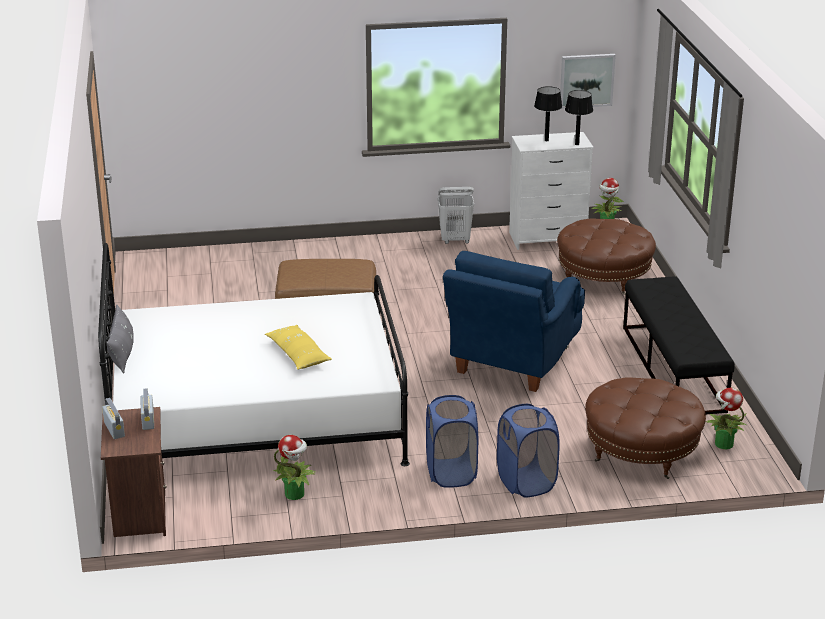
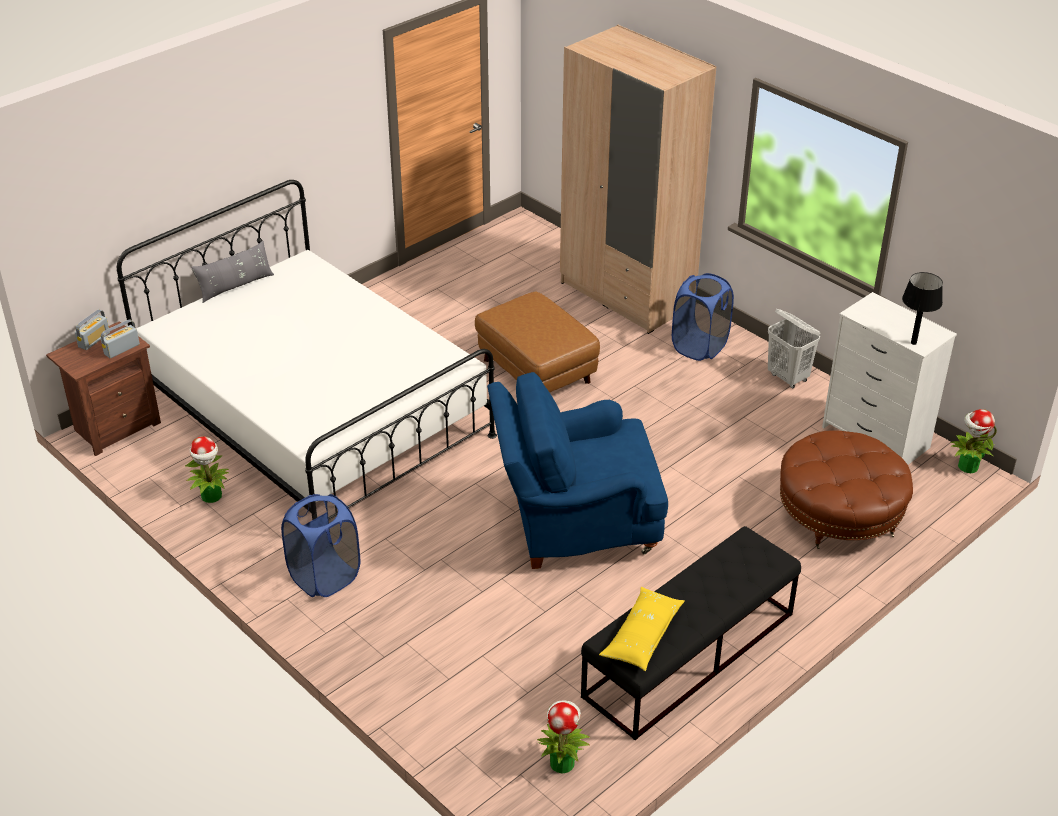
camera: 55 degrees right, 10 degrees up
(288, 255) = (626, 295): none -> beige wardrobe
(297, 354) = (318, 376): yellow pillow -> yellow pillow (642, 636)
(526, 482) = (350, 636): blue laundry basket -> blue laundry basket (699, 346)
(546, 140) = (893, 318): black table lamp -> none
(586, 80) = (990, 271): picture -> none
(641, 451) = (486, 699): brown ottoman -> none

